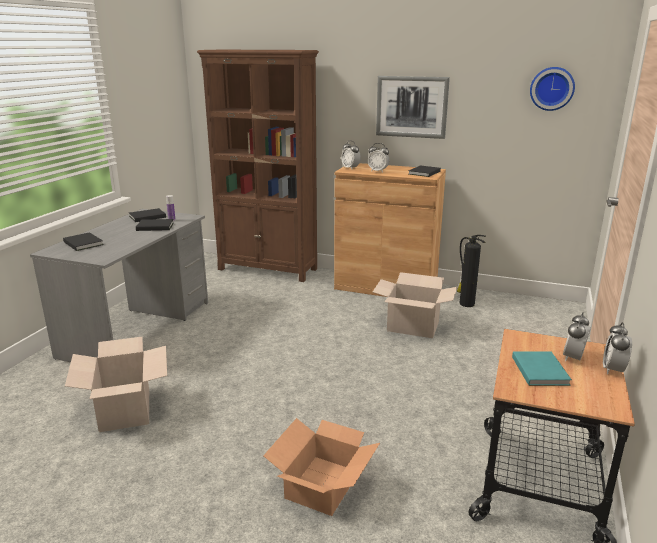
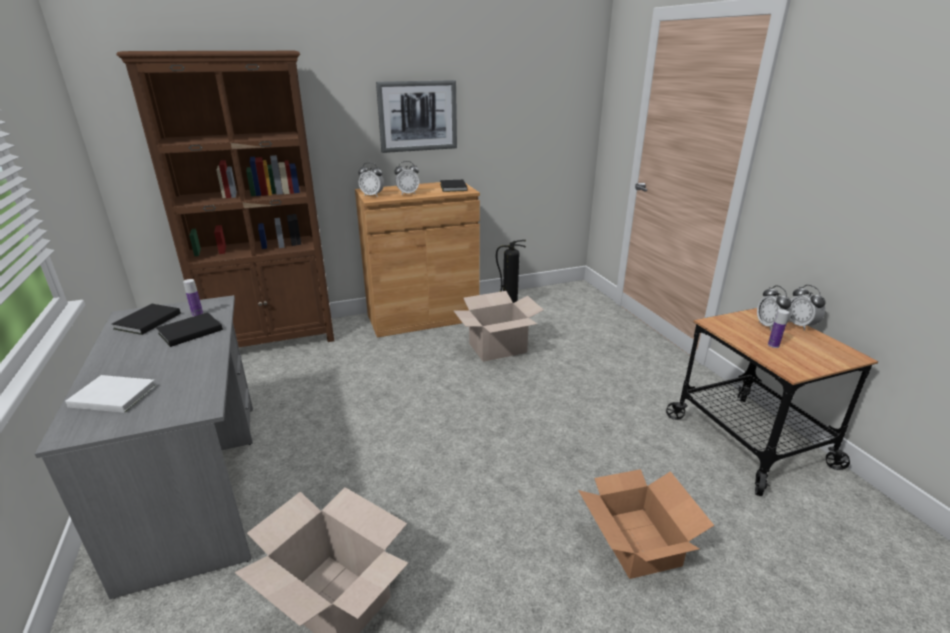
camera: 40 degrees left, 5 degrees up
(83, 243) = (112, 395): black book -> white book
(540, 370) = (773, 345): turquoise book -> bottle
(552, 88) = (548, 87): wall clock -> none

